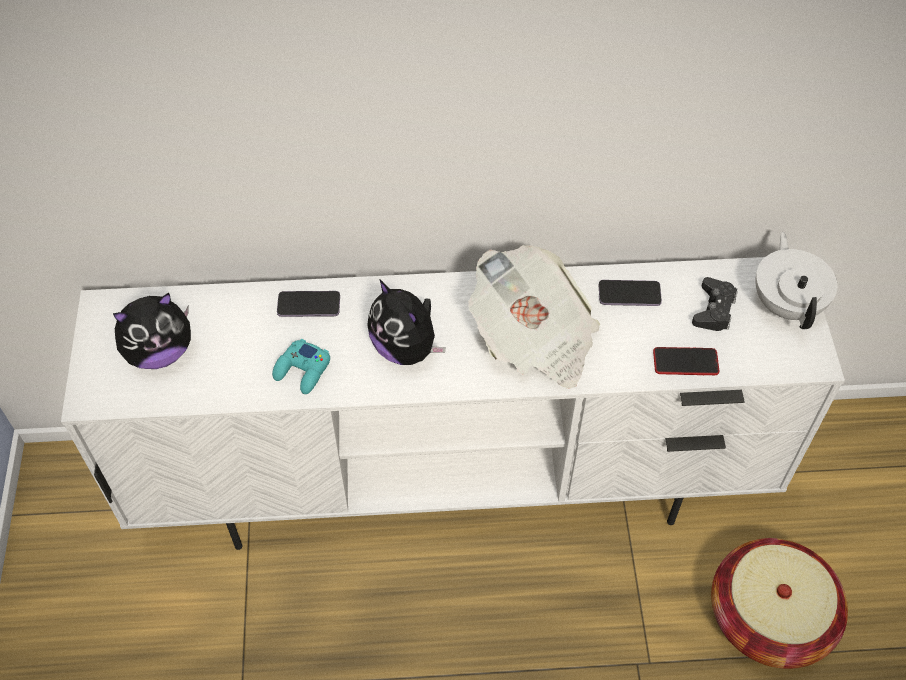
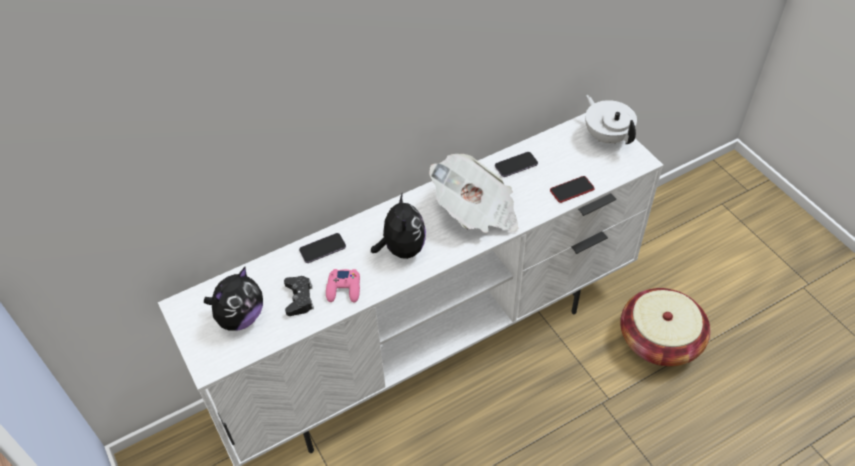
camera: 25 degrees left, 5 degrees down
(303, 370) = (344, 289): turquoise game controller -> pink game controller
(406, 348) = (402, 249): plush toy -> plush toy turned 120 degrees counterclockwise
(714, 309) = (569, 155): black game controller -> black game controller (299, 298)

